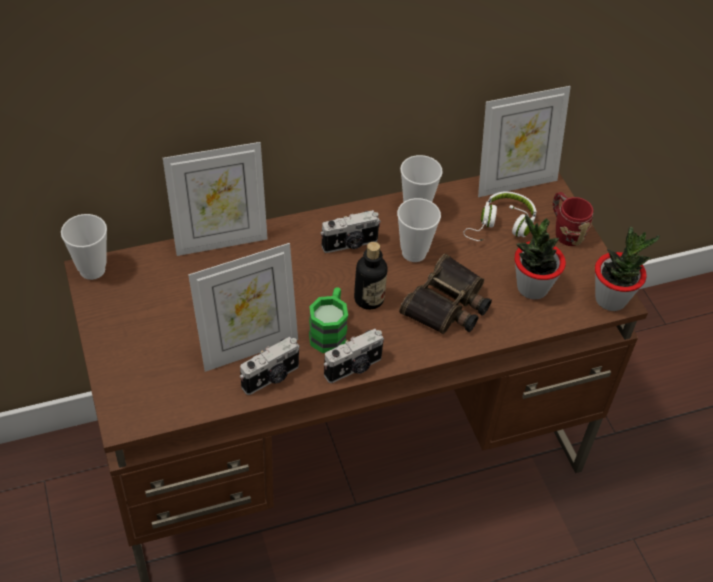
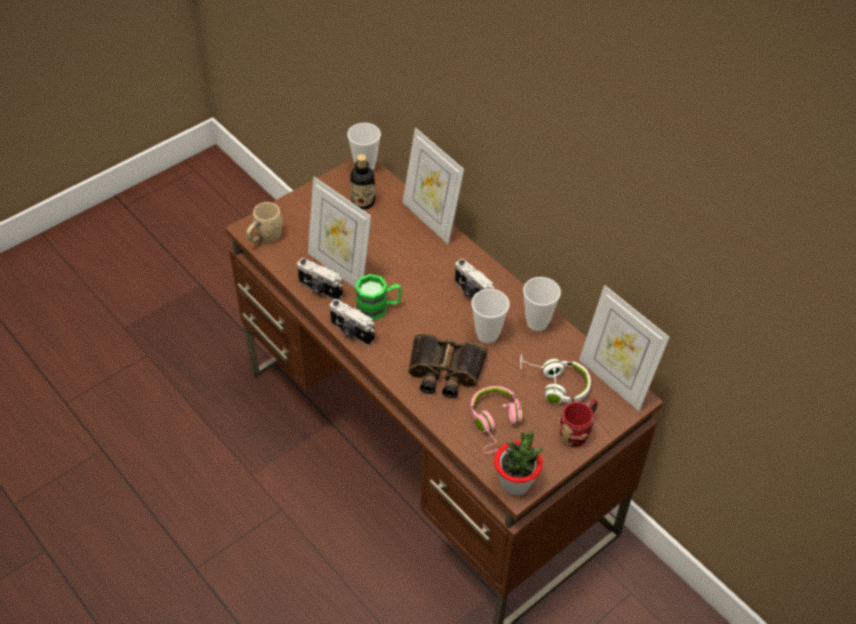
camera: 70 degrees right, 0 degrees up
(152, 408) = (265, 238): none -> beige mug
(369, 299) = (422, 321): bottle -> bottle (363, 202)
(532, 288) = (495, 423): potted plant -> pink headphones

